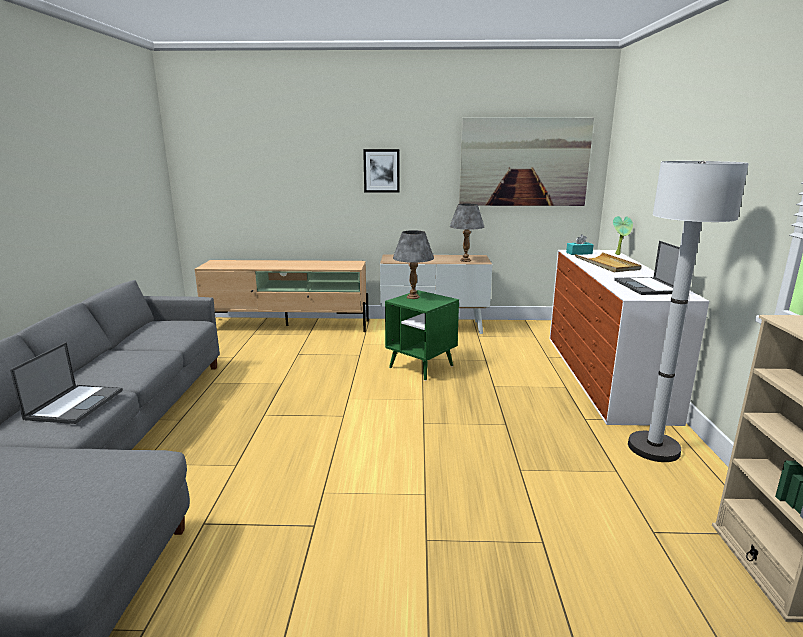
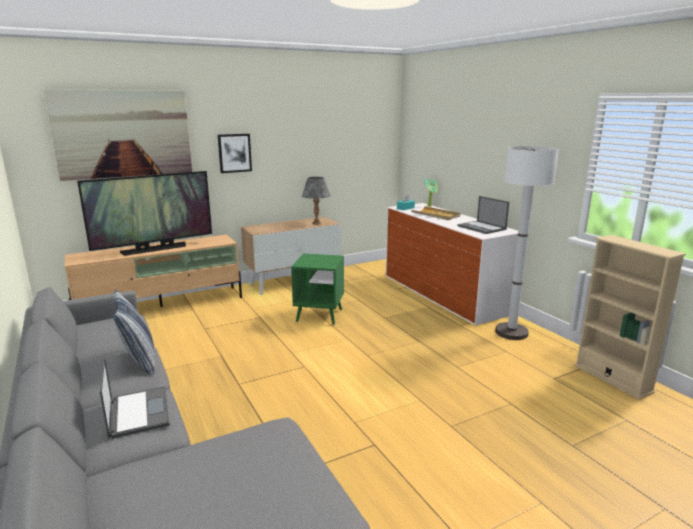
camera: 30 degrees left, 0 degrees up
(146, 361) = (139, 361): none -> pillow
(282, 265) = (154, 249): none -> television
(413, 297) = (308, 259): grey table lamp -> none
(524, 162) = (345, 140): picture -> picture (123, 133)

